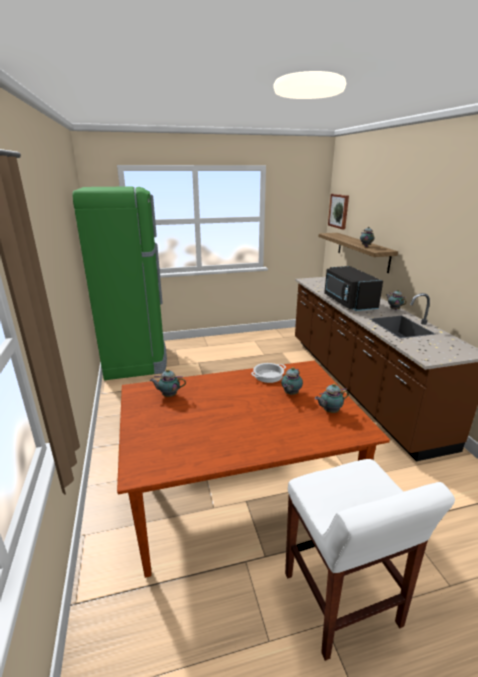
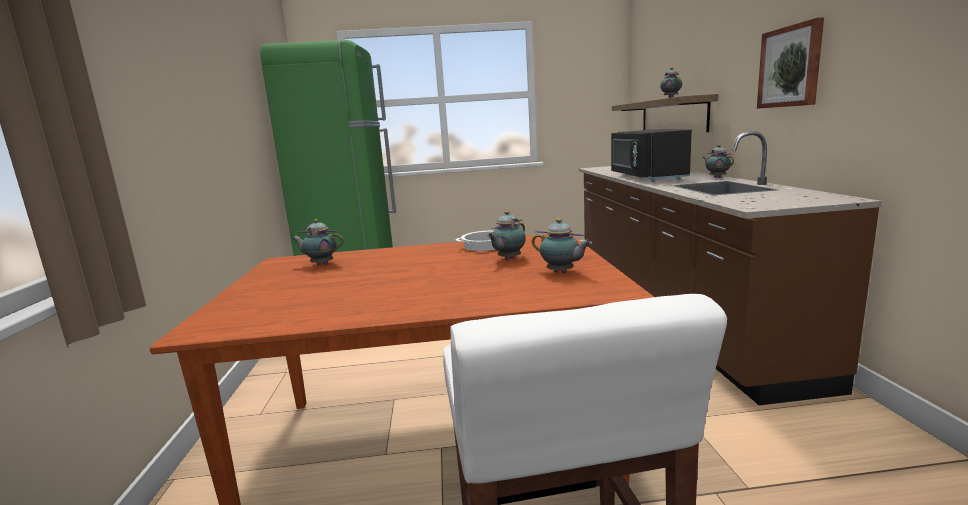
camera: 10 degrees right, 10 degrees down
(329, 411) = (561, 272): teapot -> teapot turned 135 degrees counterclockwise
(339, 211) = (640, 73): picture -> picture (790, 67)

